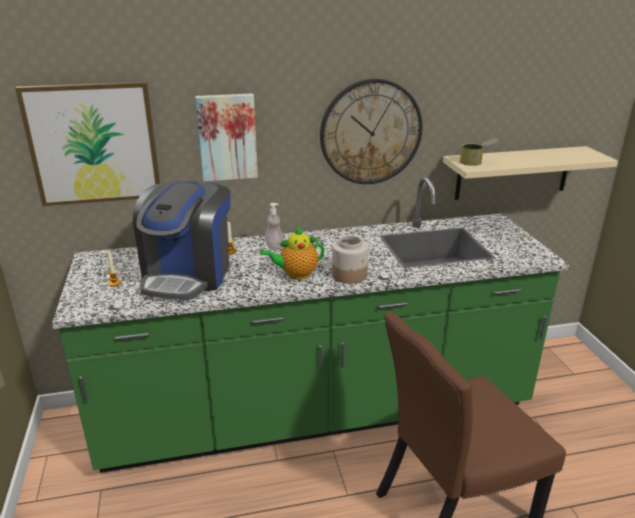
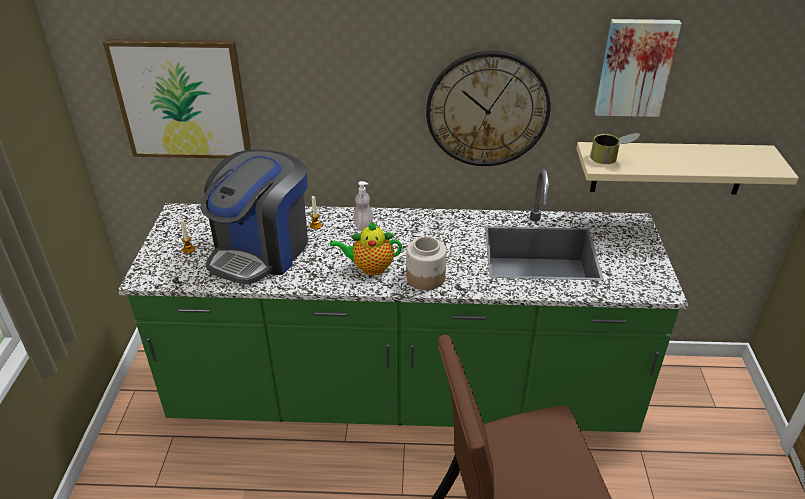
camera: 15 degrees right, 10 degrees up
(227, 137) = (321, 102): picture -> picture (635, 67)

